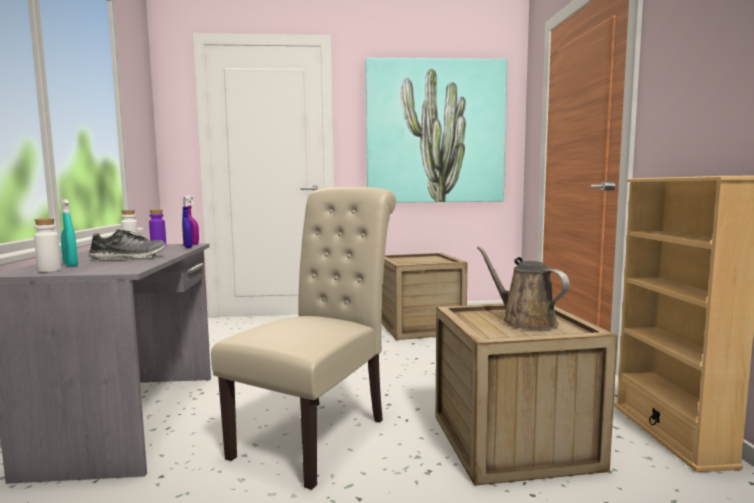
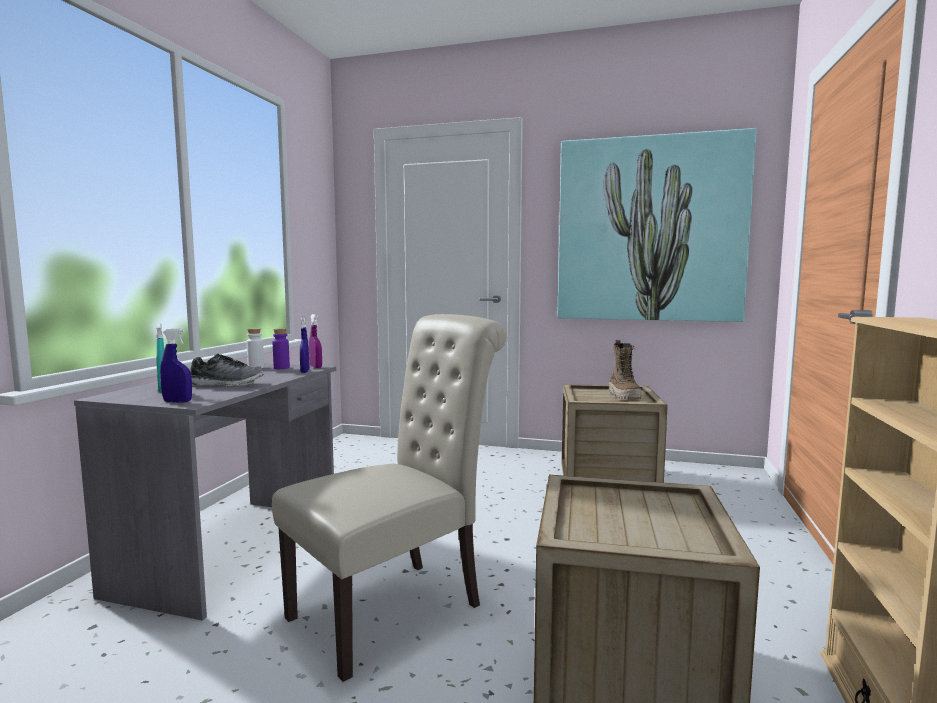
camera: 20 degrees right, 0 degrees up
(49, 270) = (136, 396): white bottle -> none
(106, 270) = (177, 401): none -> blue spray bottle
(430, 260) = (624, 396): none -> boot
(524, 321) = (647, 516): brown watering can -> none

